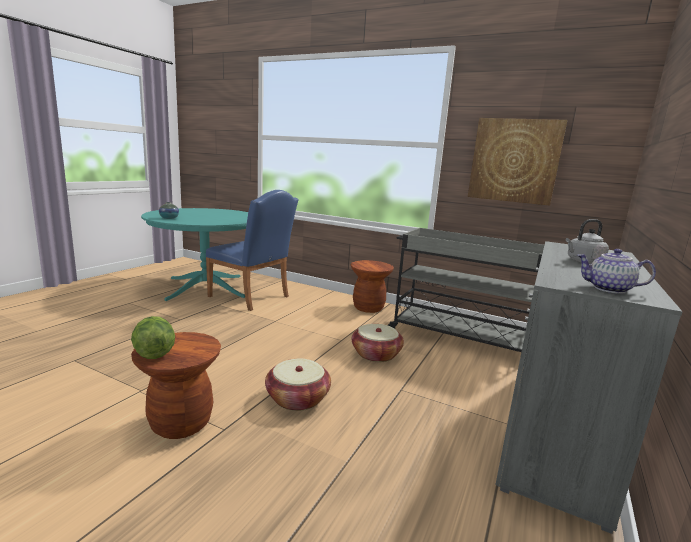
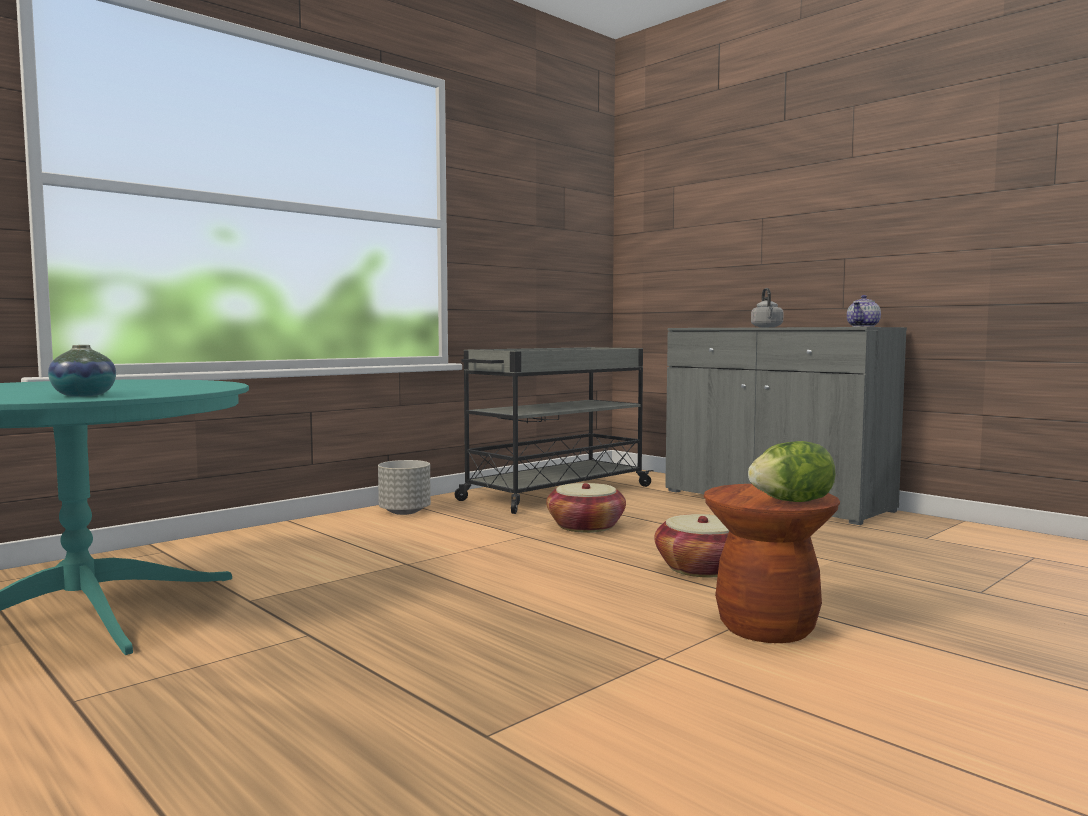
camera: 70 degrees left, 10 degrees down
(252, 297) = (243, 572): blue chair -> none
(368, 307) = (405, 512): brown stool -> grey planter
(514, 161) = (524, 248): picture -> none

